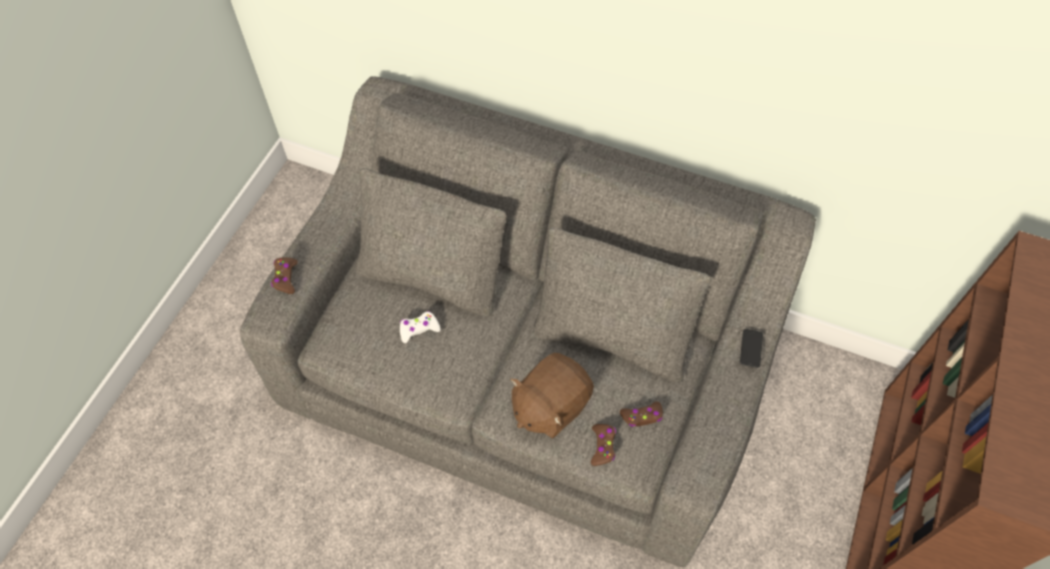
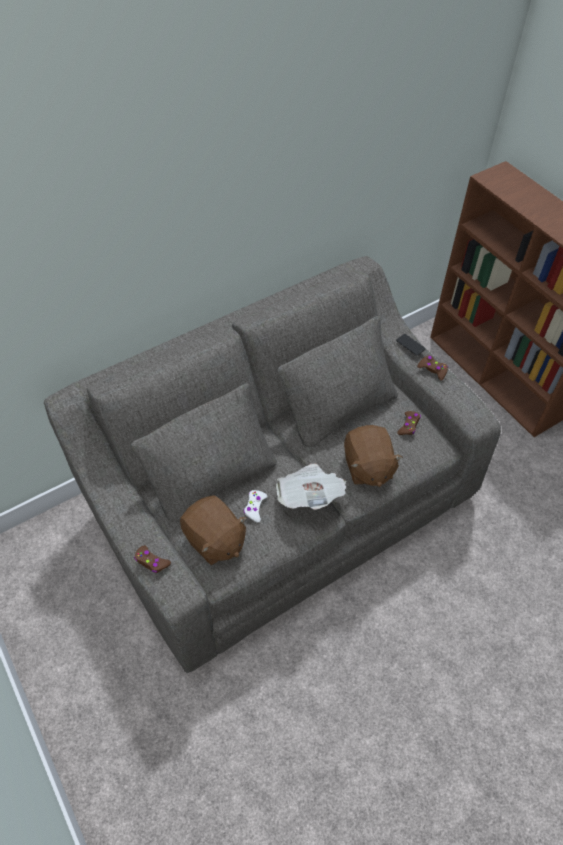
camera: 55 degrees left, 5 degrees down
(359, 318) = (214, 540): none -> brown plush toy
(470, 370) = (309, 495): none -> newspaper
(603, 446) = (414, 456): brown game controller -> brown game controller (433, 369)

